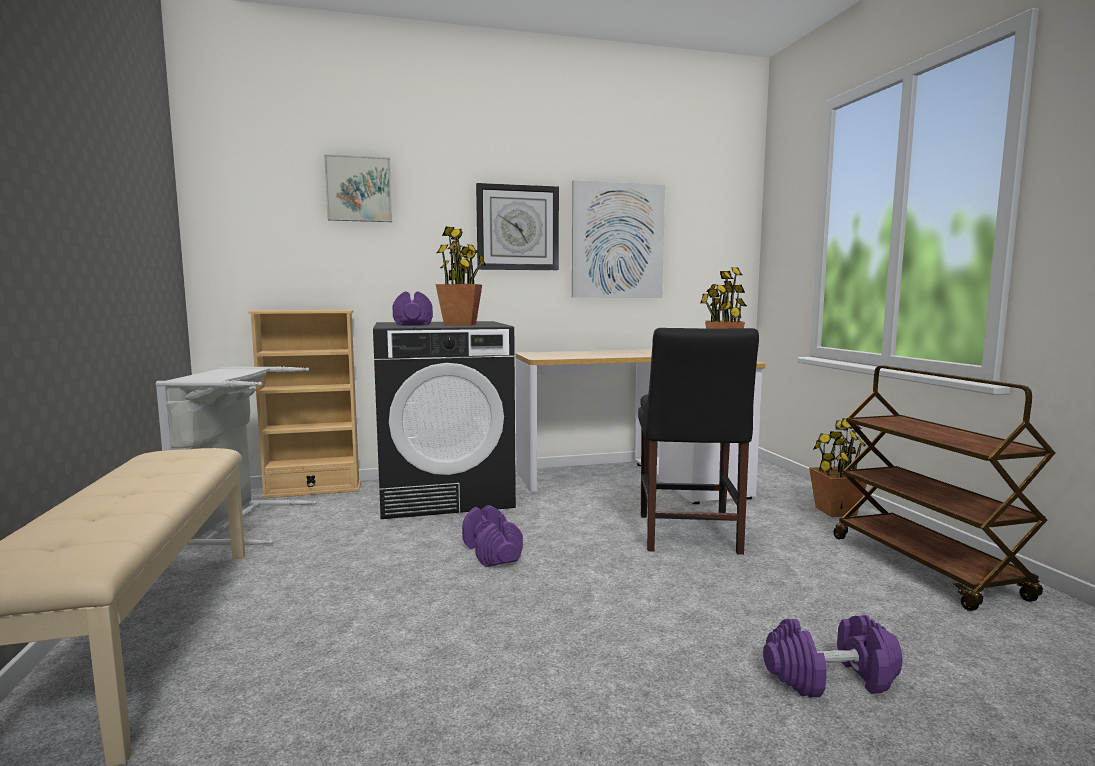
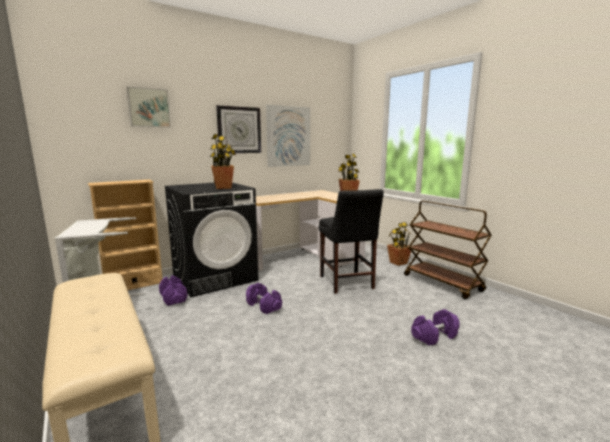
camera: 20 degrees left, 5 degrees up
(413, 324) = (194, 188): purple dumbbell -> purple dumbbell (173, 298)

